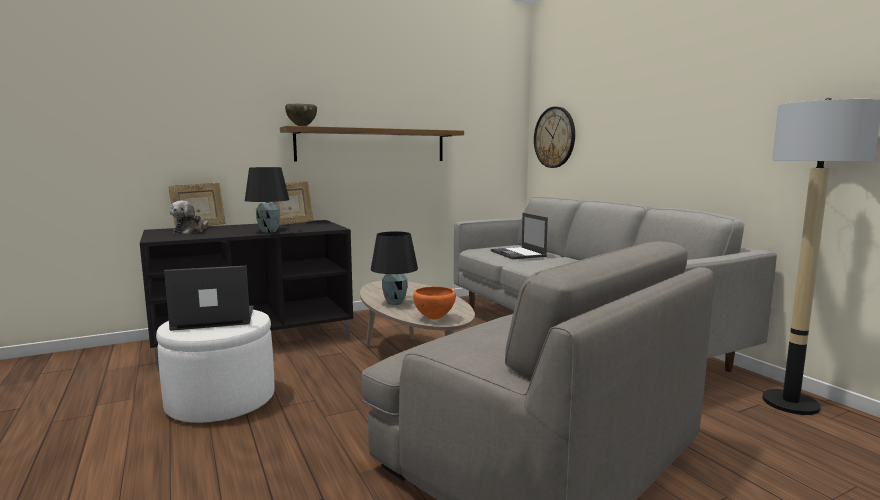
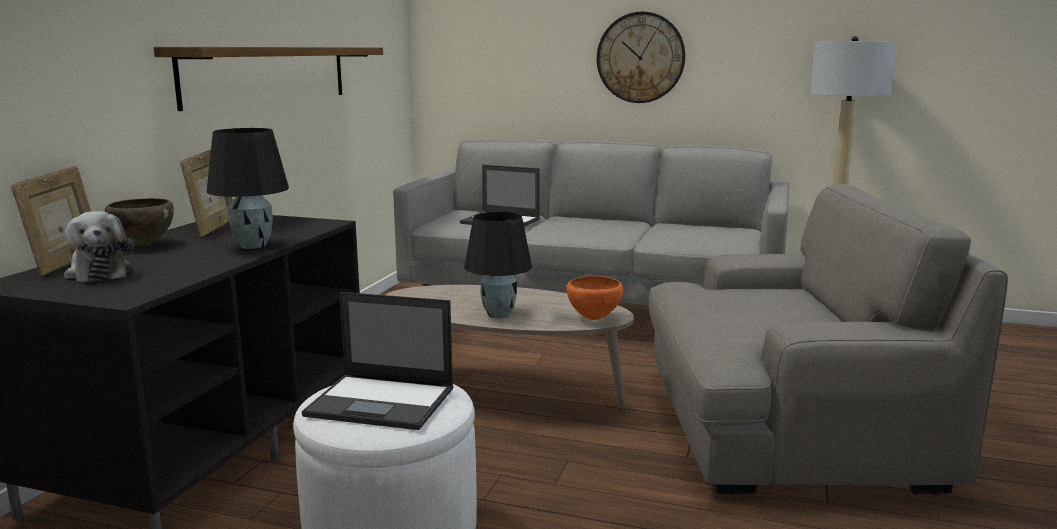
camera: 45 degrees left, 5 degrees up
(213, 319) = (382, 402): laptop -> laptop turned 105 degrees counterclockwise
(302, 126) = (199, 46): brown bowl -> brown bowl (143, 244)
(554, 137) = (468, 55): wall clock -> wall clock (640, 57)

